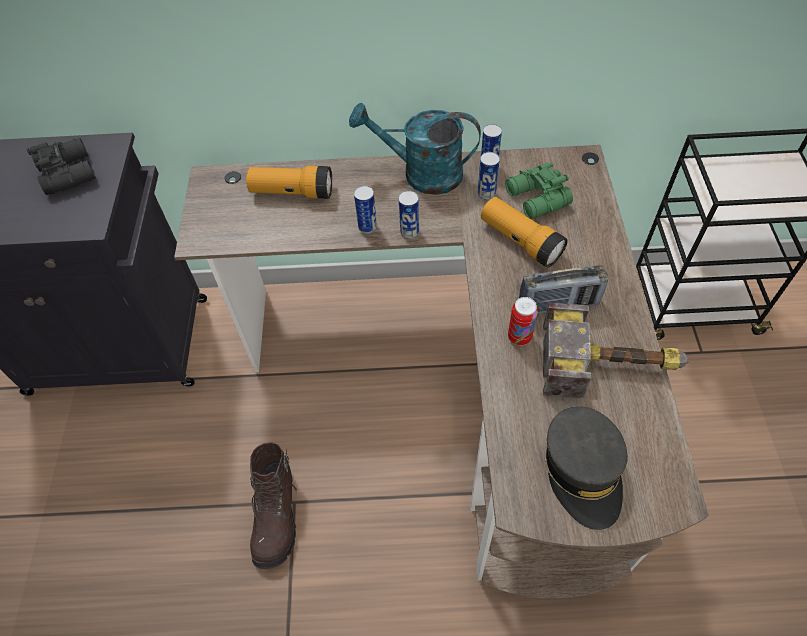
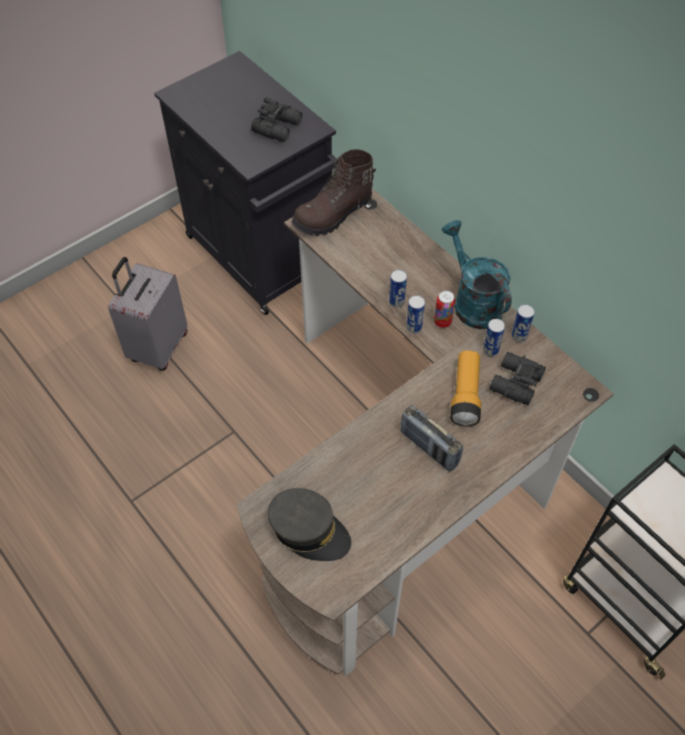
camera: 50 degrees right, 0 degrees up
(126, 513) = (157, 347): none -> grey suitcase
(277, 516) = (217, 428): brown boot -> brown boot (334, 214)
(292, 192) = (387, 243): flashlight -> none
(519, 337) = (382, 440): can -> can (442, 322)
(536, 199) = (514, 383): green binoculars -> black binoculars
(583, 471) = (309, 531): grey cap -> grey cap turned 105 degrees counterclockwise
(612, 365) = (405, 506): hammer -> none

